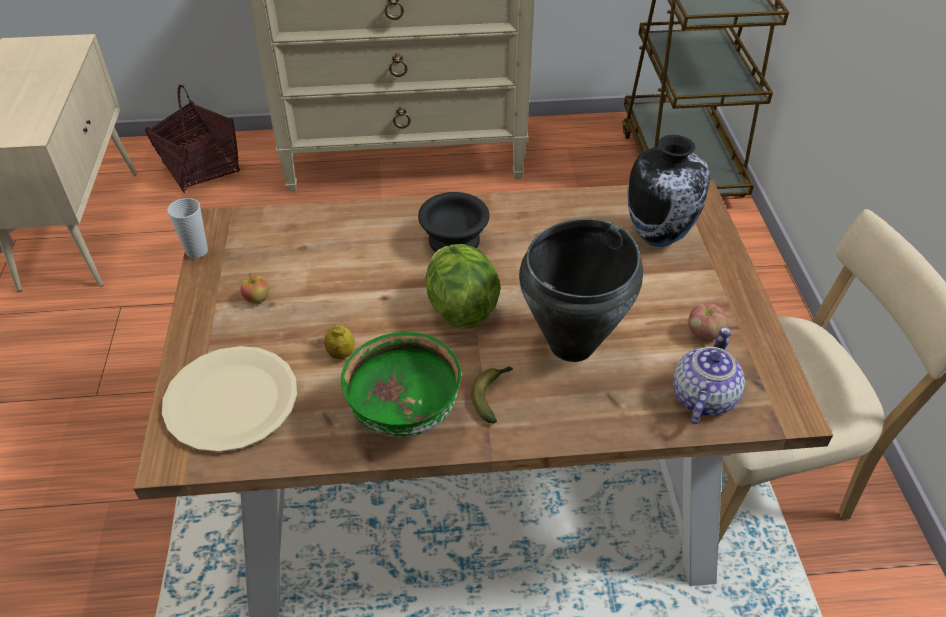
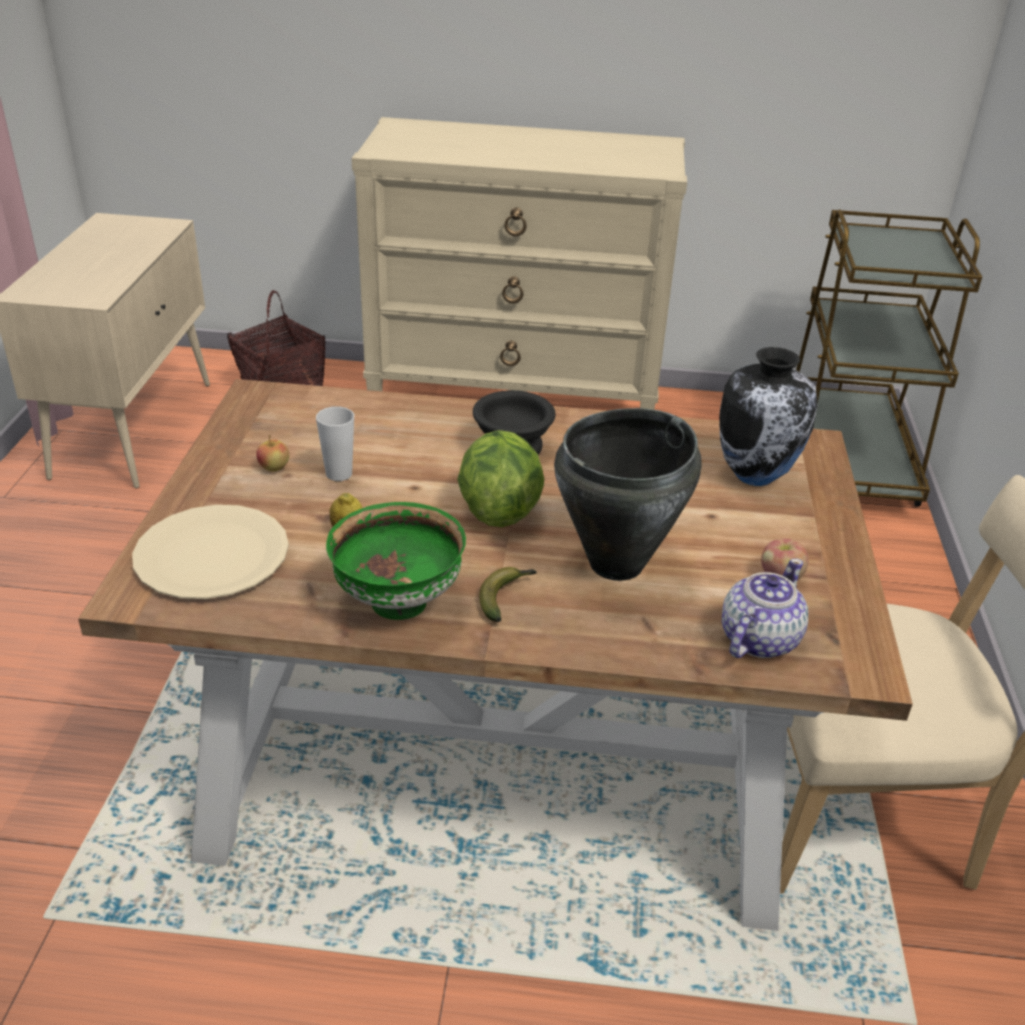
camera: 10 degrees right, 10 degrees down
(197, 251) = (225, 416): cup -> cup (339, 474)

